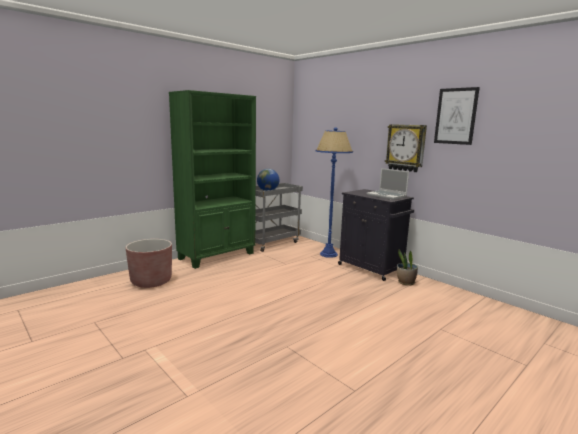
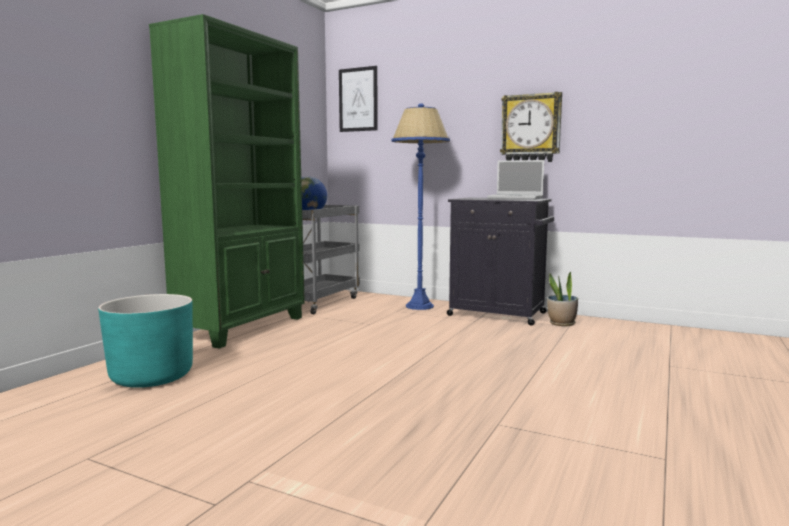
camera: 20 degrees left, 5 degrees down
(151, 281) = (152, 377): brown planter -> turquoise planter
(455, 116) = (605, 76): picture -> picture (358, 99)

